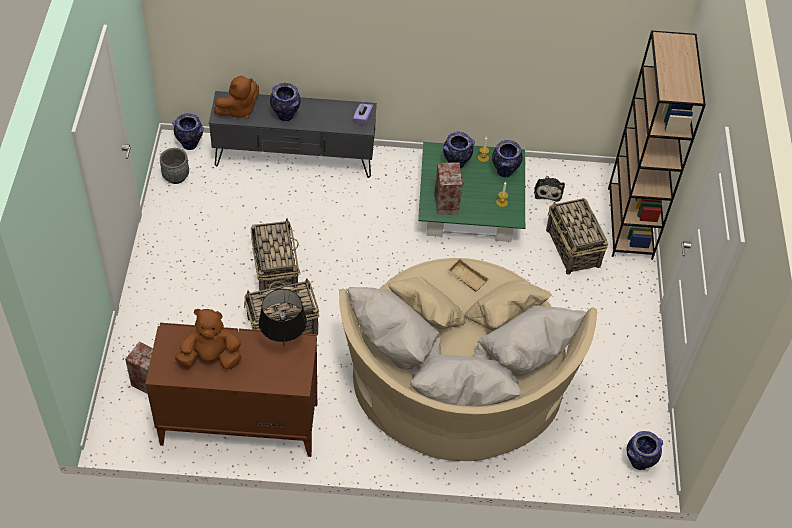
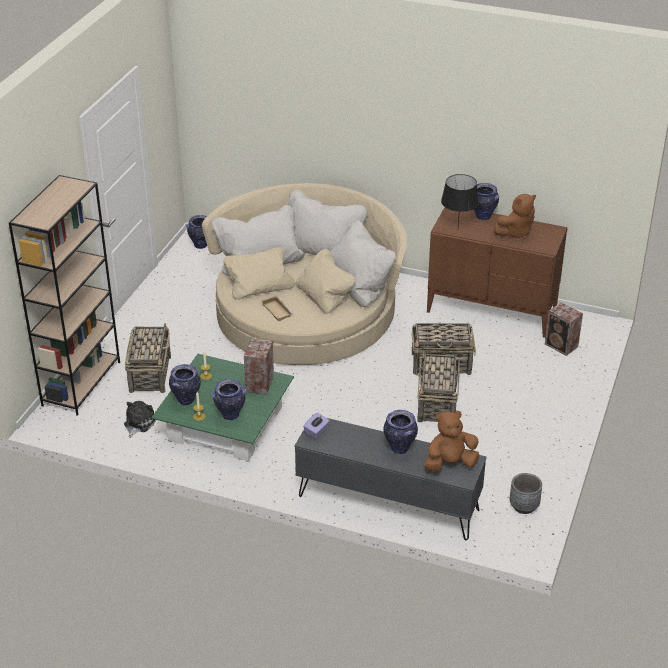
camera: 160 degrees left, 15 degrees down
(190, 145) = (503, 538): vase -> vase (482, 216)
(211, 358) = (515, 232): brown plush toy -> brown plush toy turned 45 degrees counterclockwise

